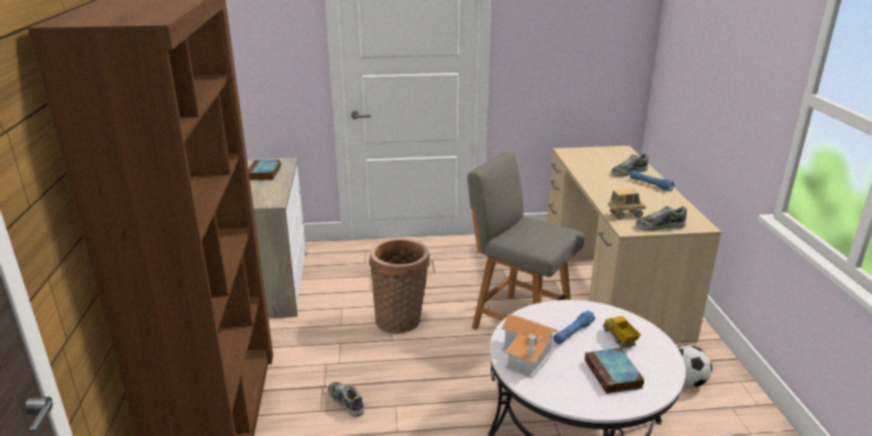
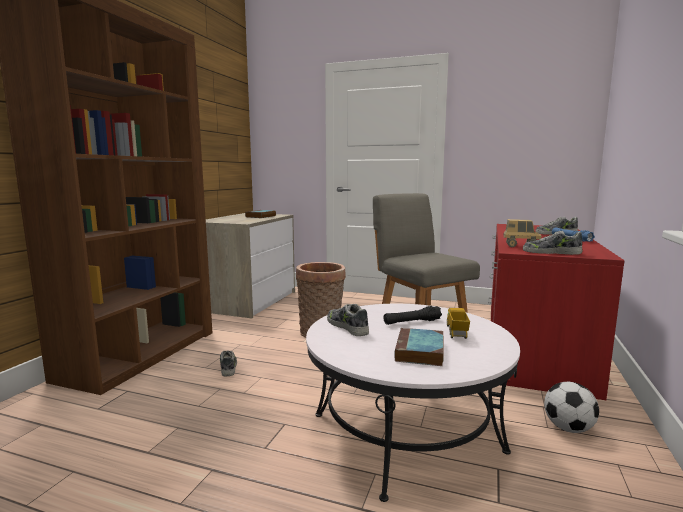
camera: 25 degrees right, 15 degrees down
(527, 356) = (347, 327): toy house -> shoe
(573, 333) = (412, 322): blue flashlight -> black flashlight
(610, 284) = (533, 343): beige desk -> red desk

